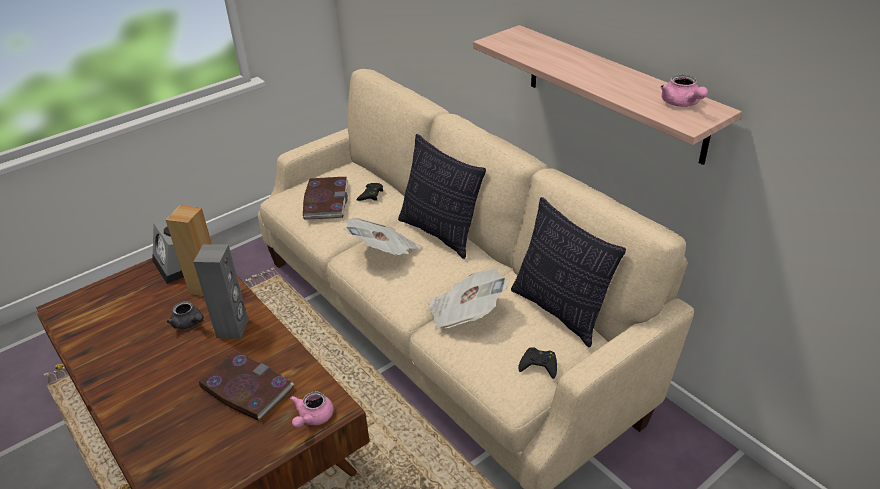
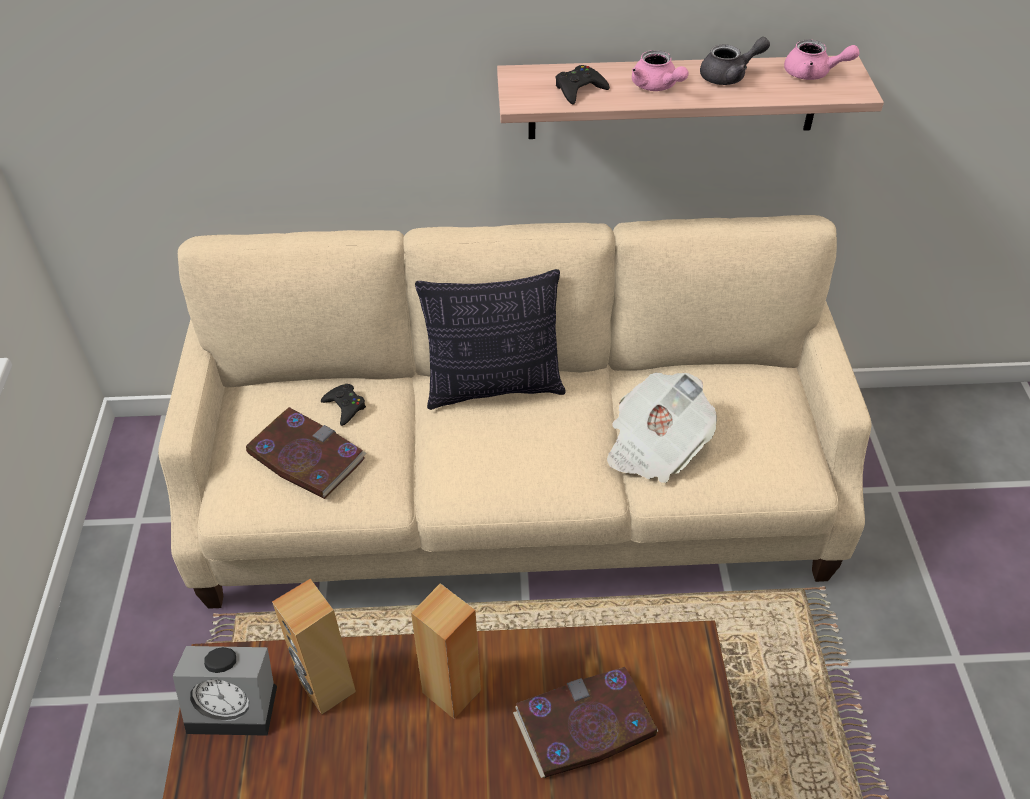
camera: 55 degrees left, 10 degrees up
(189, 323) = (392, 741): grey teapot -> grey teapot (729, 76)
(233, 328) = (452, 691): grey speaker -> brown speaker
(312, 418) = (689, 676): pink teapot -> pink teapot (657, 86)
(384, 252) = (480, 455): newspaper -> none
(539, 365) = (785, 433): black game controller -> black game controller (579, 89)
(560, 311) = (718, 371): pillow -> none

